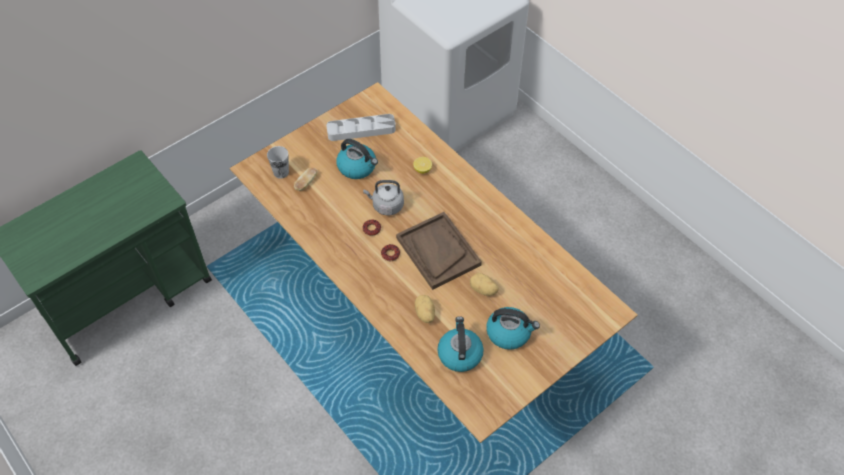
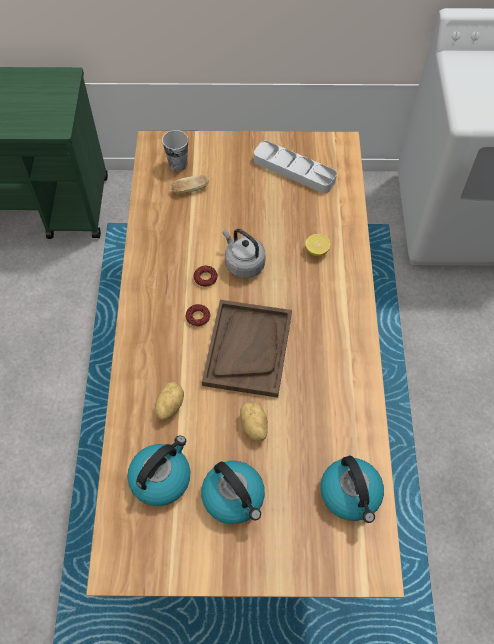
camera: 40 degrees right, 5 degrees up
(357, 167) = (254, 205): kettle -> kettle (351, 494)

